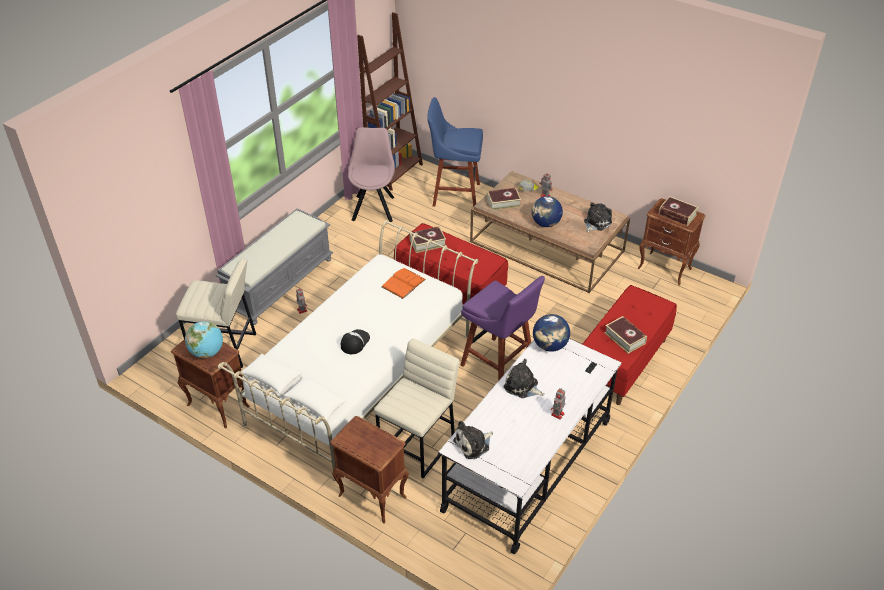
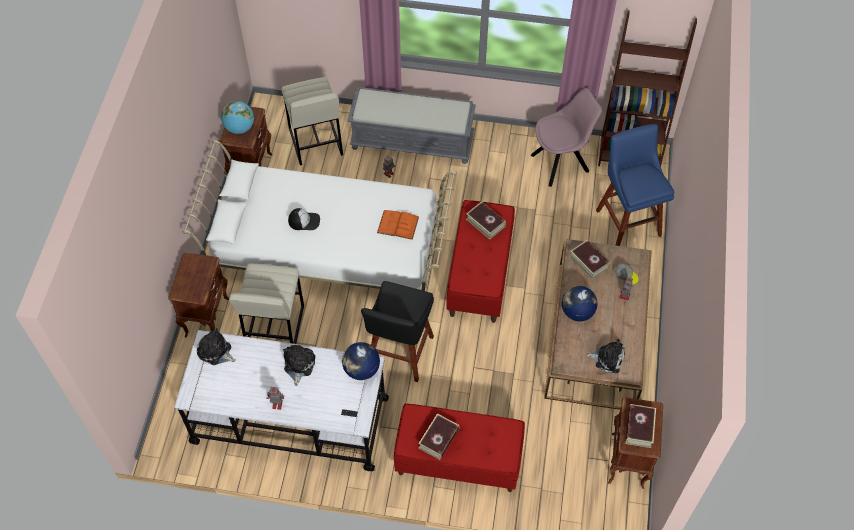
camera: 65 degrees right, 15 degrees up
(418, 445) = (274, 328): beige chair -> beige chair turned 90 degrees clockwise
(498, 365) = (399, 353): purple stool -> black stool

